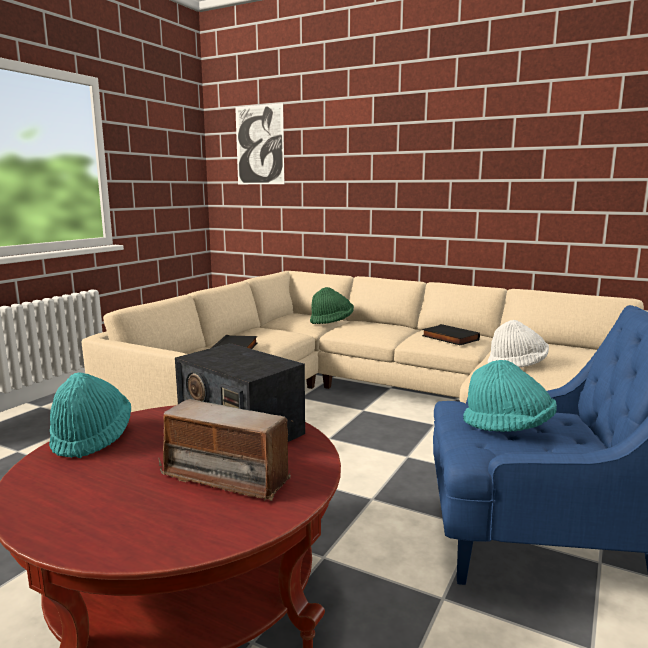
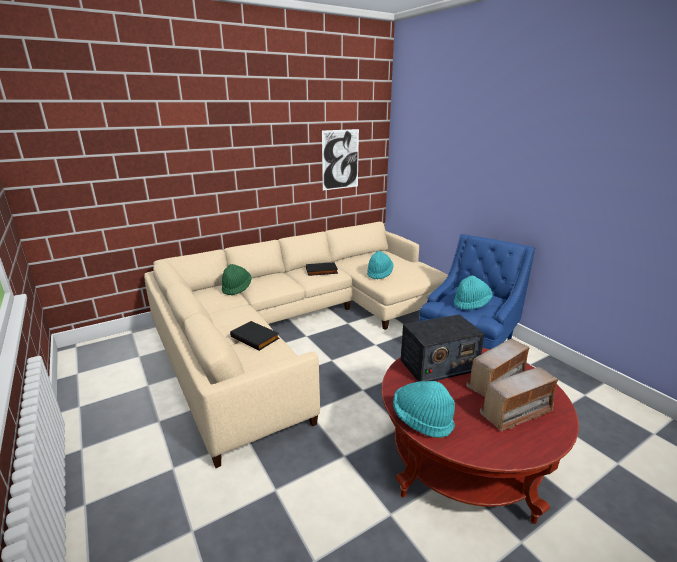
camera: 60 degrees left, 10 degrees up
(140, 503) = (516, 412): none -> radio
(259, 145) = (84, 144): picture -> picture (340, 159)
(517, 365) = (379, 273): white hat -> turquoise hat

